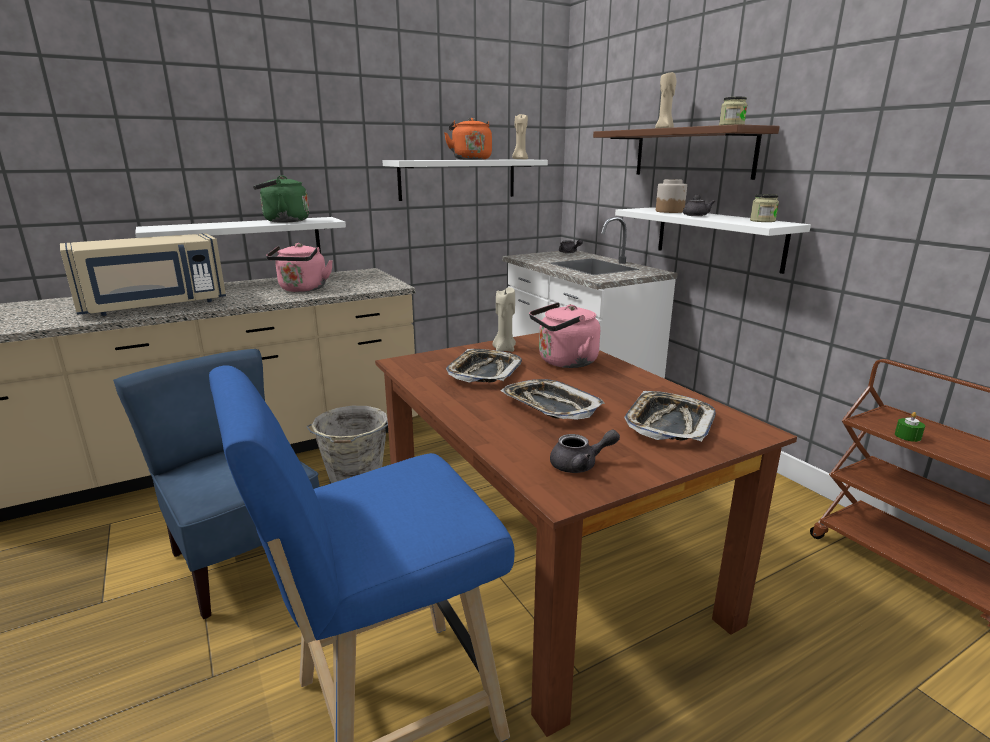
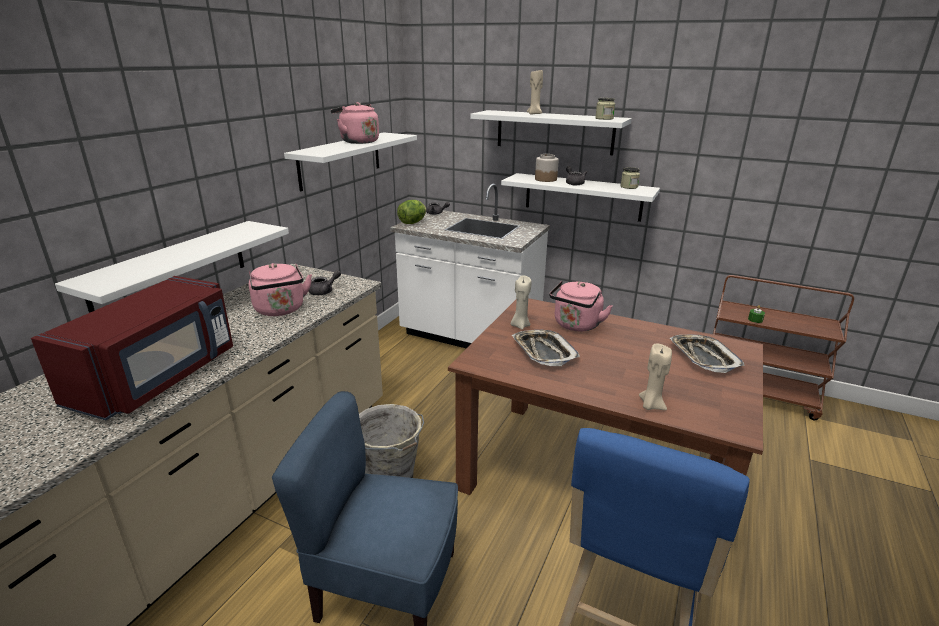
camera: 35 degrees left, 5 degrees up
(154, 306) = (159, 377): beige microwave -> red microwave
(283, 221) = (222, 239): green kettle -> none
(470, 159) = (357, 142): orange kettle -> pink kettle
(519, 159) = (392, 136): beige candle -> beige candle (651, 405)
(530, 255) = (412, 223): none -> lettuce
(550, 406) = (629, 367): tray -> none
(580, 465) = (714, 406): grey teapot -> grey teapot (324, 291)
(692, 153) = (554, 132): brown shelf -> white shelf

